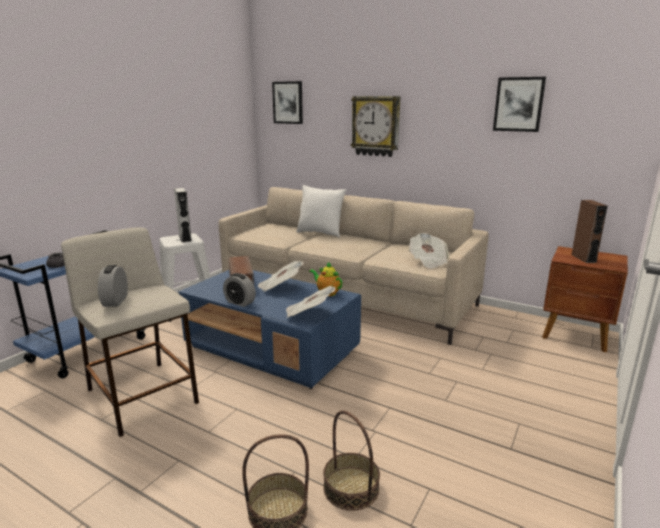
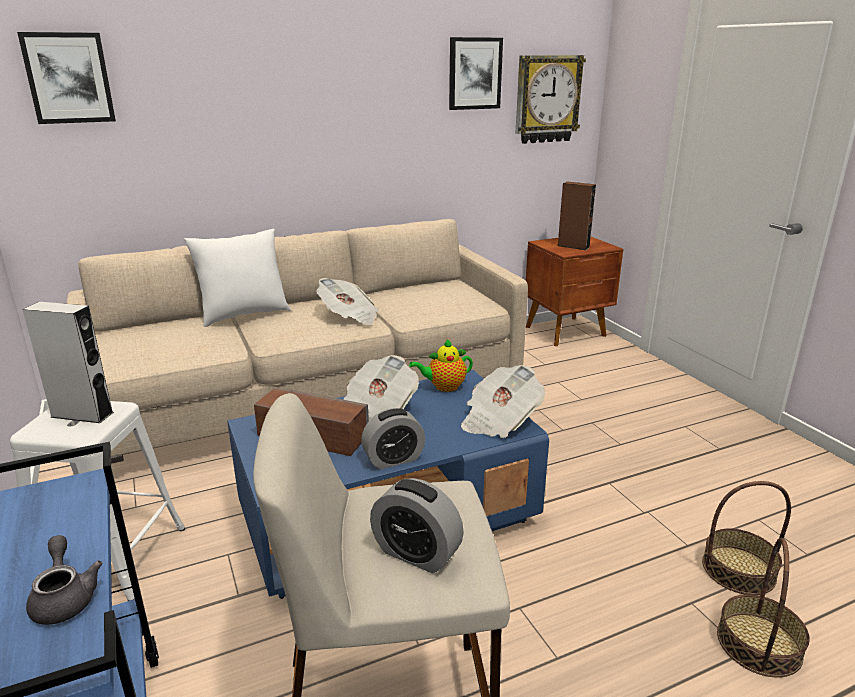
camera: 55 degrees left, 5 degrees up
(376, 126) = (276, 115): wall clock -> wall clock (547, 99)
(428, 261) = (460, 300): newspaper -> newspaper (349, 317)

